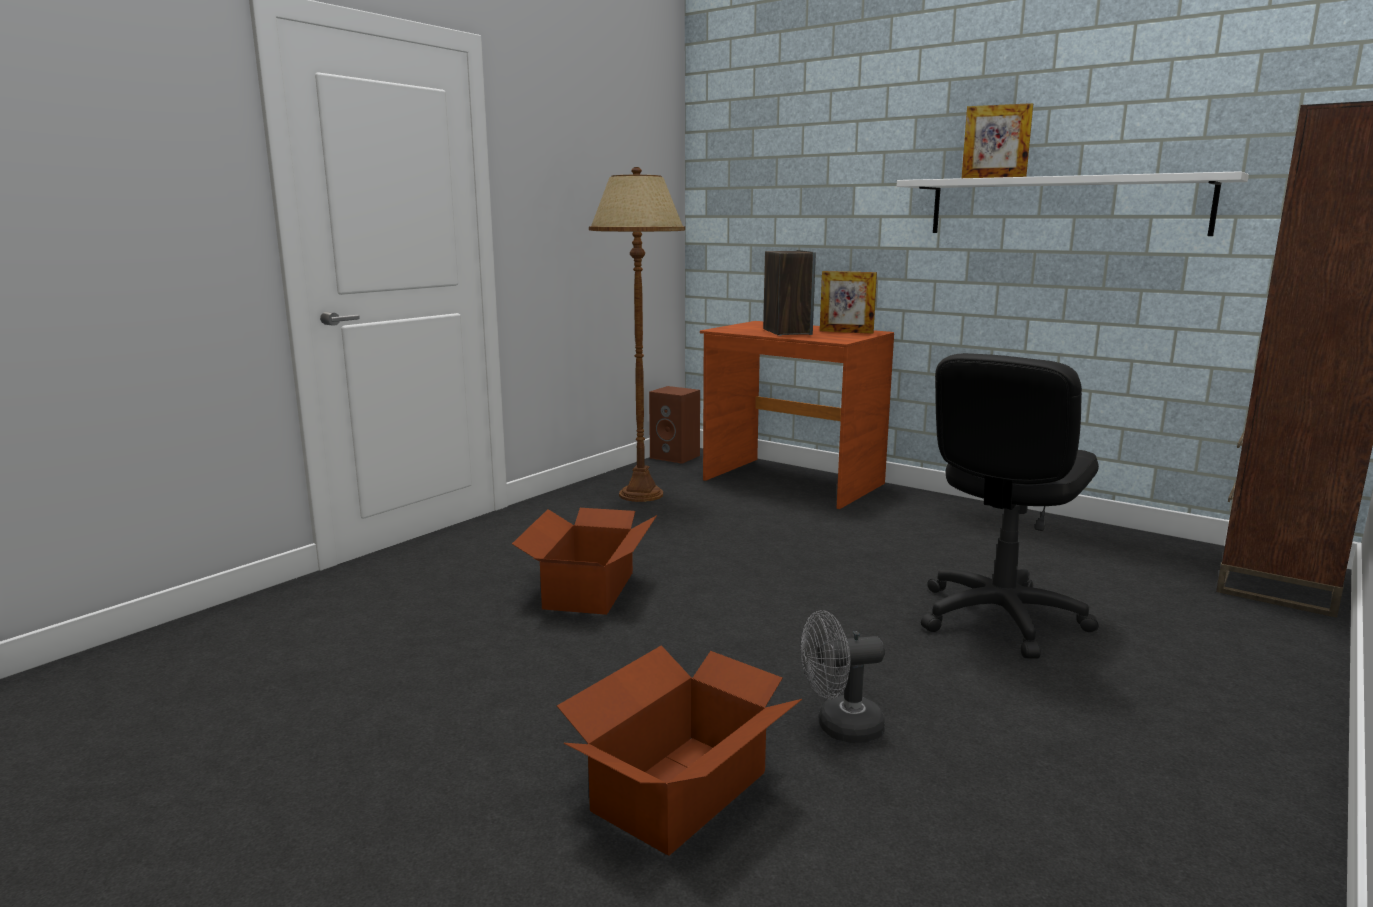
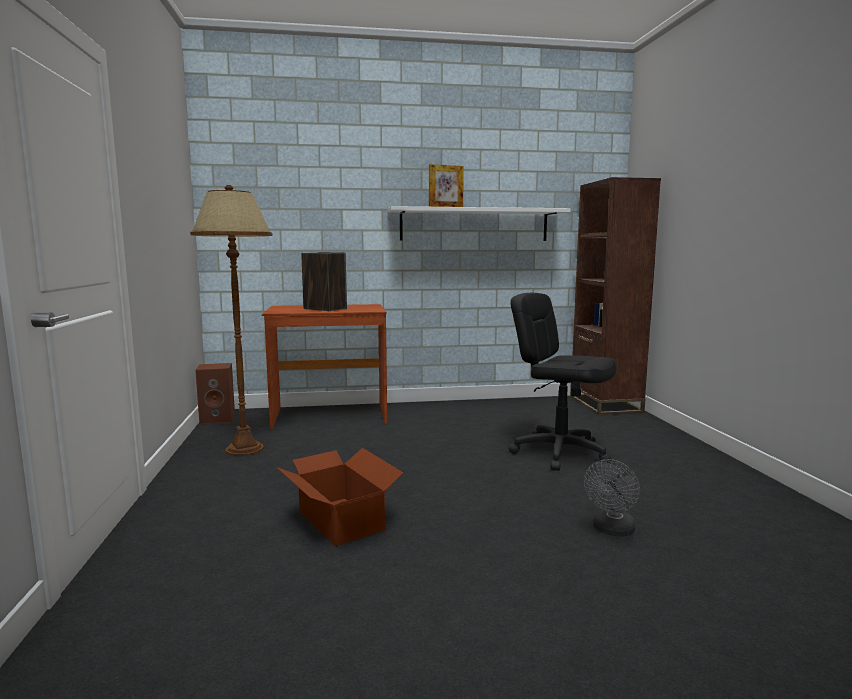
camera: 45 degrees left, 5 degrees down
(677, 791) = (625, 602): cardboard box -> none
(846, 332) = (357, 306): picture frame -> none
(999, 618) = (559, 452): black office chair -> black office chair turned 135 degrees clockwise

